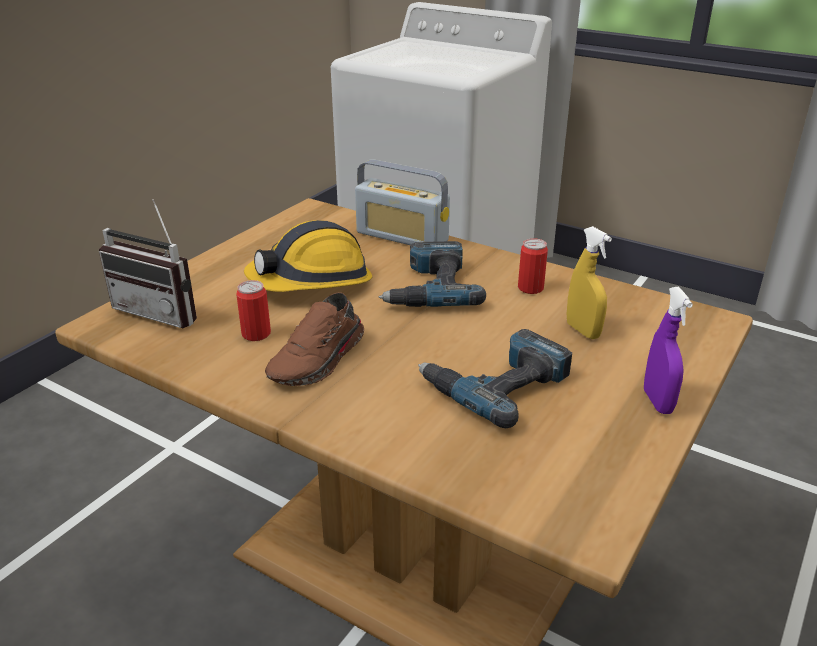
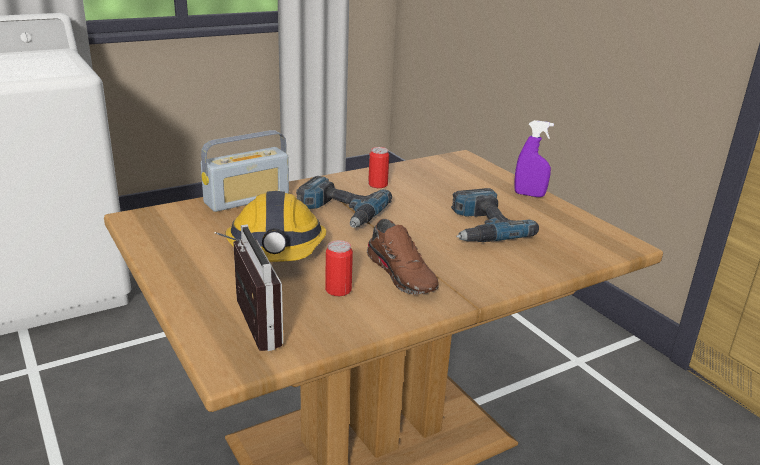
camera: 65 degrees left, 5 degrees down
(163, 311) = (246, 326): radio -> radio turned 75 degrees counterclockwise
(583, 331) = (443, 188): yellow spray bottle -> none

